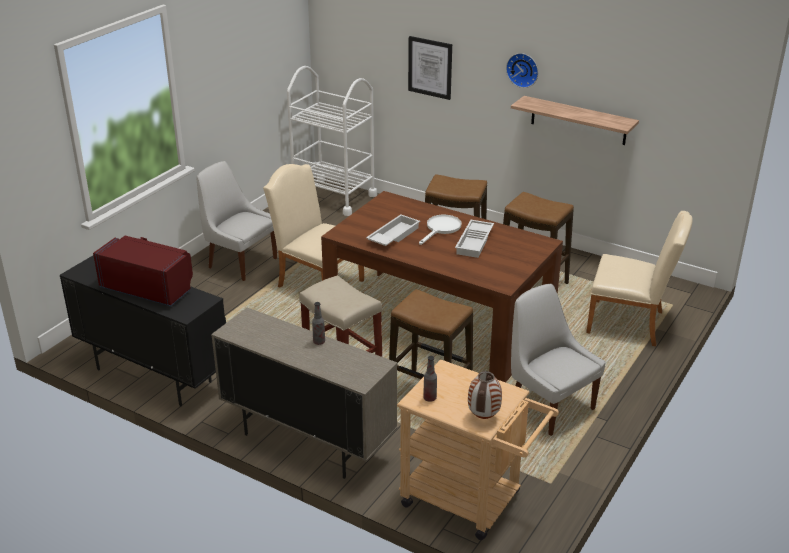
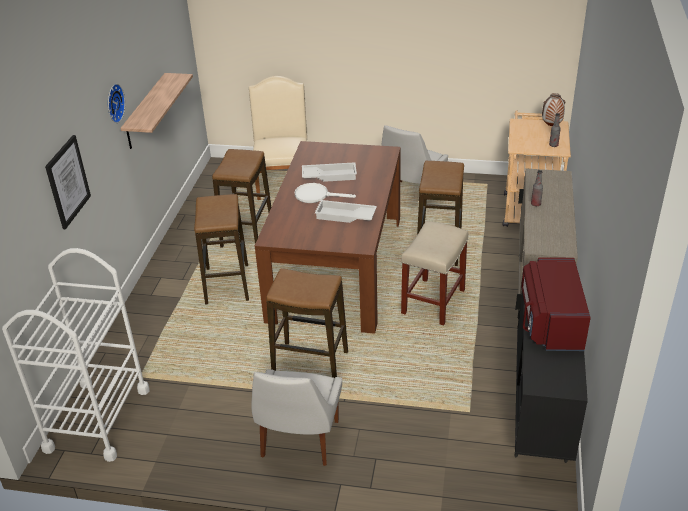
camera: 110 degrees left, 5 degrees up
(316, 282) = (310, 363): beige chair -> stool

